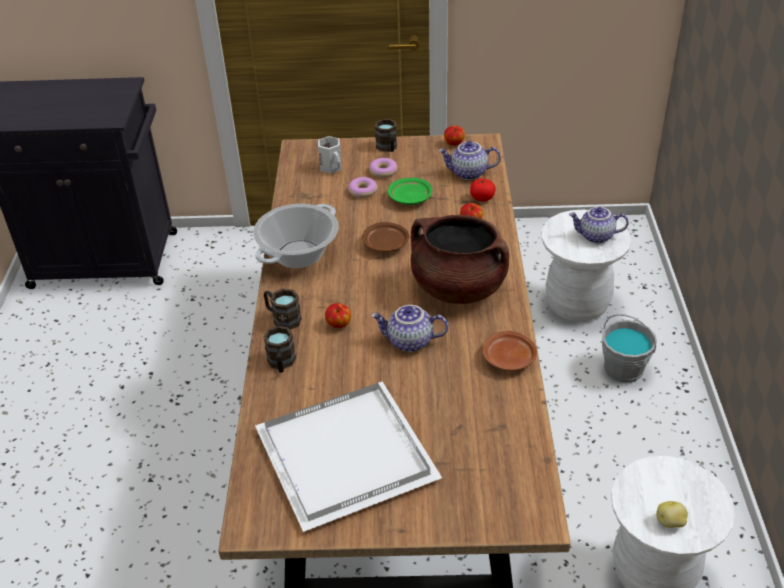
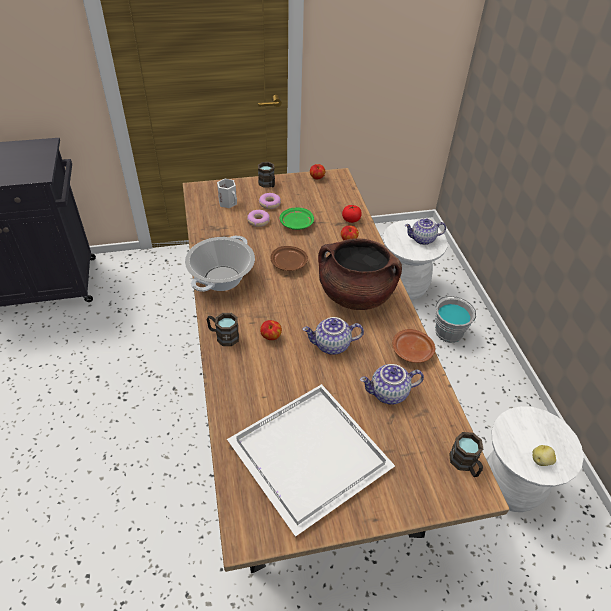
camera: 15 degrees left, 5 degrees up
(281, 363) = (233, 377): brown mug -> brown mug (465, 464)
(468, 173) = (335, 201): teapot -> teapot (388, 394)

